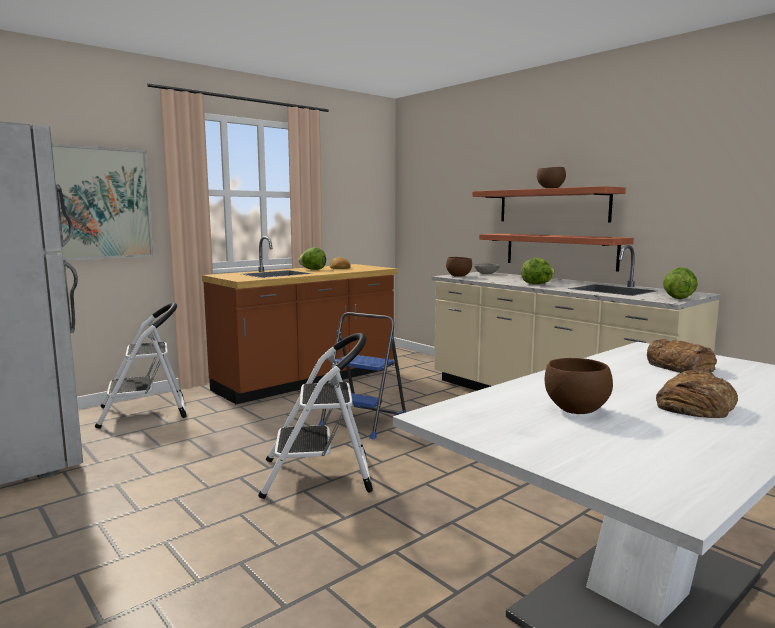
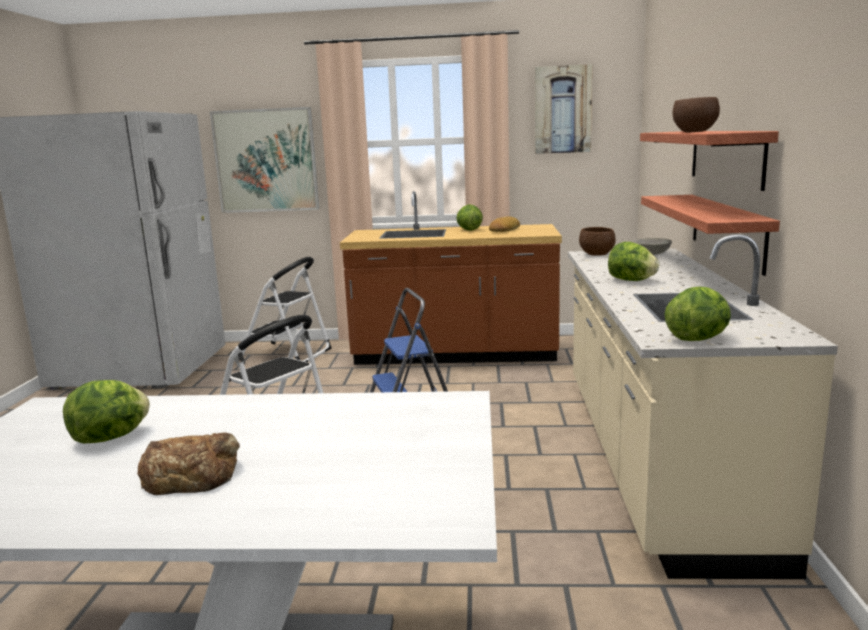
camera: 45 degrees right, 5 degrees up
(350, 175) = (562, 110): none -> picture
(575, 410) = (111, 437): brown bowl -> lettuce
(680, 366) = (377, 434): bread -> none

